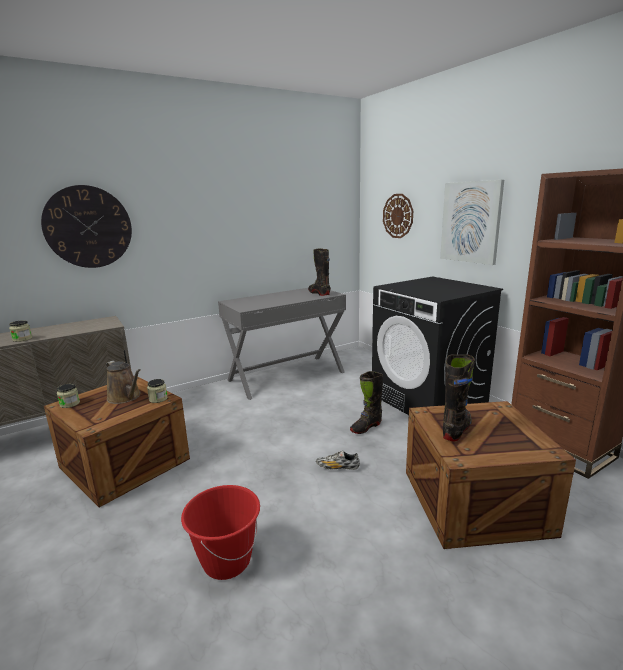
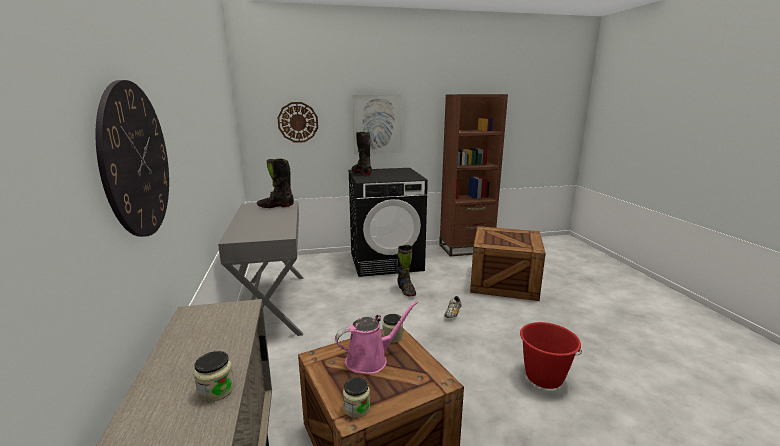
camera: 70 degrees left, 0 degrees up
(125, 397) = (370, 359): brown watering can -> pink watering can
(456, 429) = (505, 242): black boot -> black boot (361, 173)

